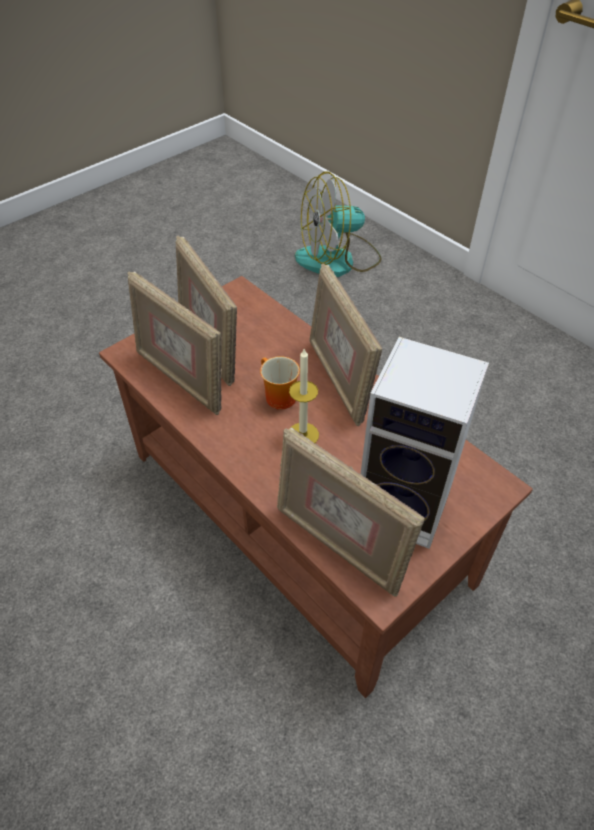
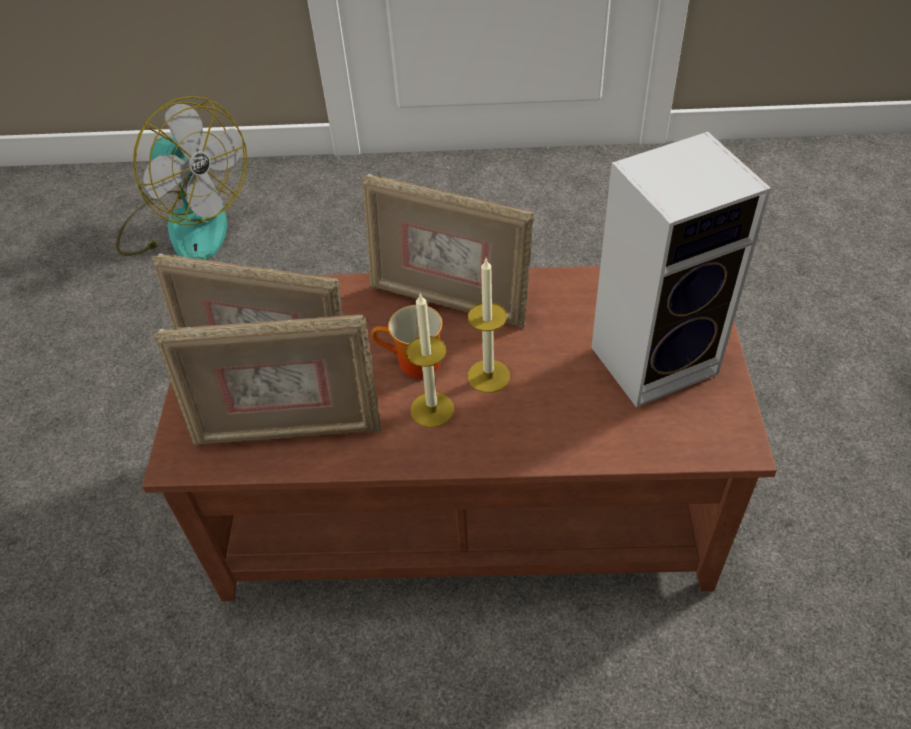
camera: 45 degrees left, 0 degrees up
(253, 426) = (432, 409): none -> candle
(338, 259) = (186, 224): fan -> fan turned 75 degrees counterclockwise
(339, 545) = (653, 438): picture frame -> none

